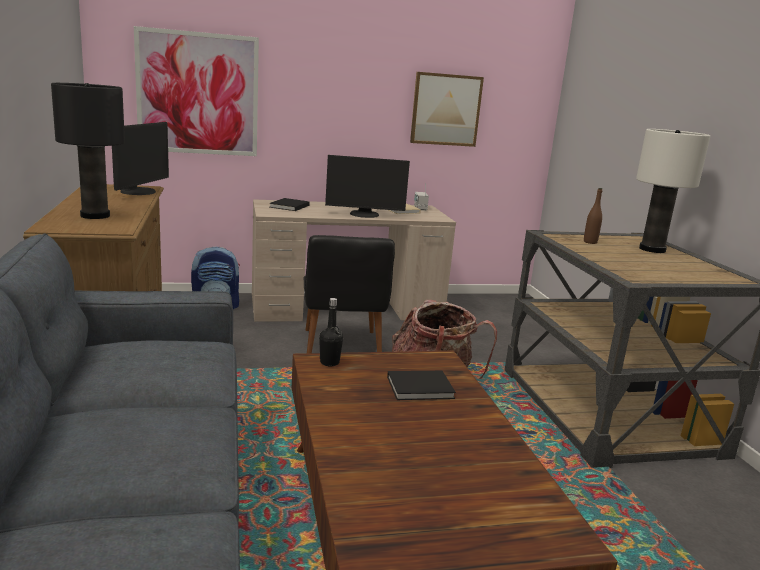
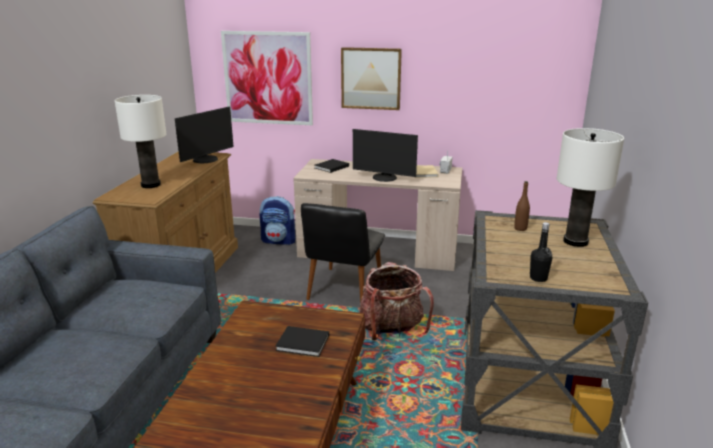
camera: 25 degrees right, 5 degrees up
(95, 215) = (151, 185): black table lamp -> white table lamp
(329, 362) = (259, 311): black bottle -> black bottle (538, 278)
(445, 109) = (472, 83): picture -> picture (371, 78)

